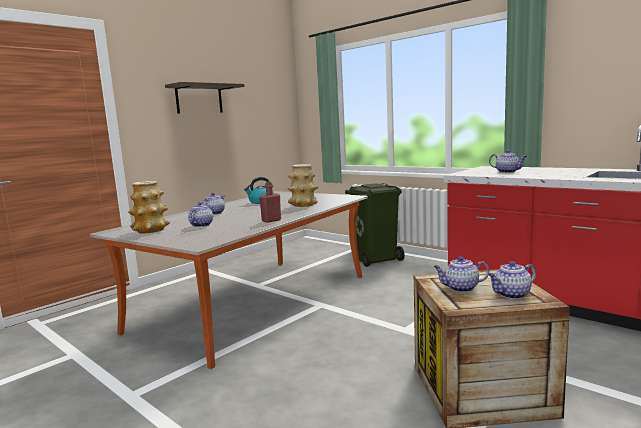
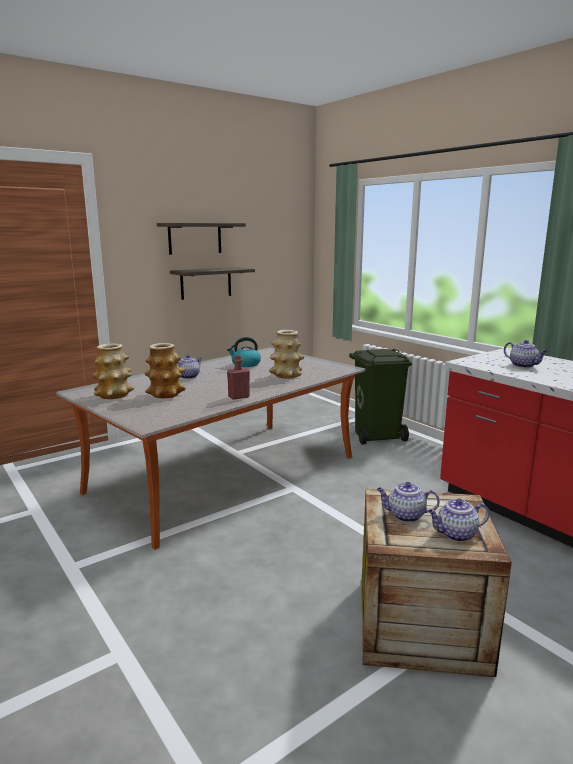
camera: 10 degrees right, 5 degrees up
(201, 225) = (166, 394): teapot -> vase
(211, 139) = (206, 283): none -> shelf

